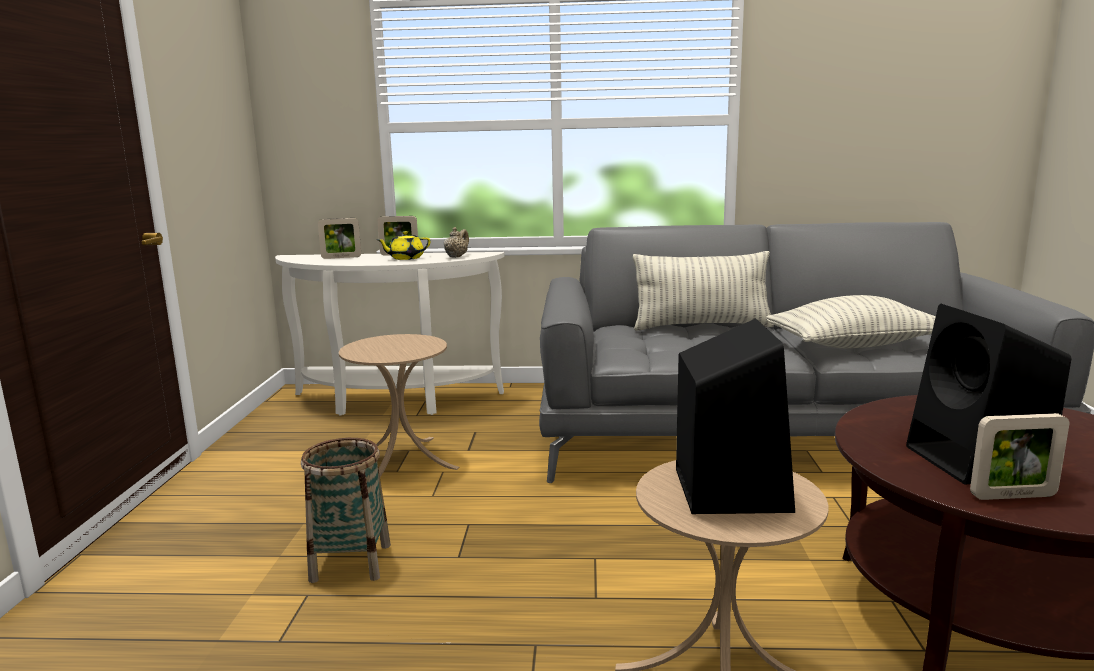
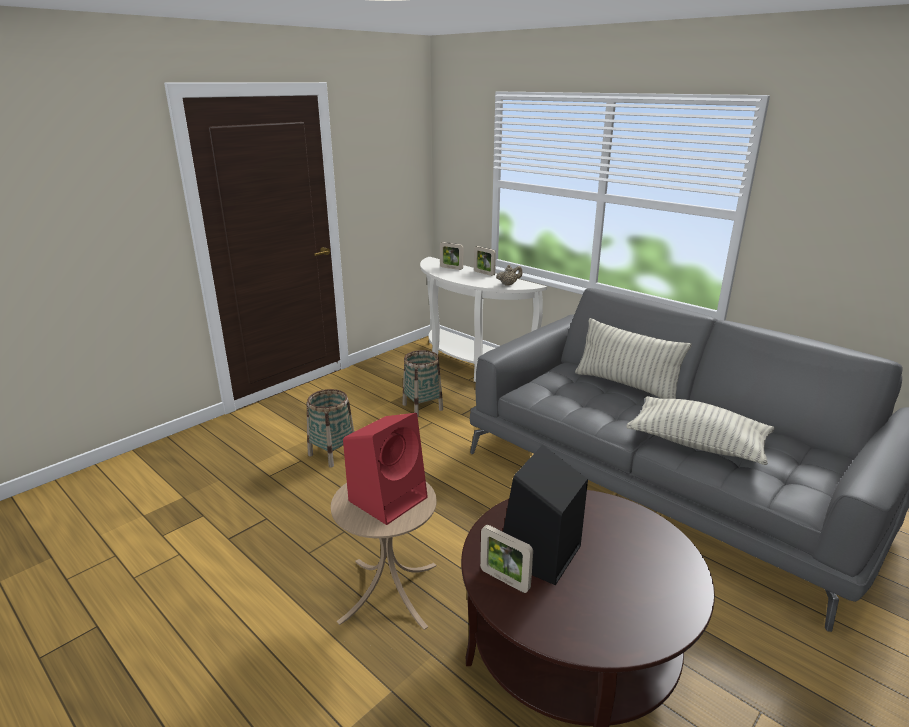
camera: 40 degrees right, 10 degrees up
(402, 461) = (422, 407): beige side table -> basket
(405, 258) = (479, 278): yellow teapot -> none
(729, 488) = (389, 498): black speaker -> red speaker

